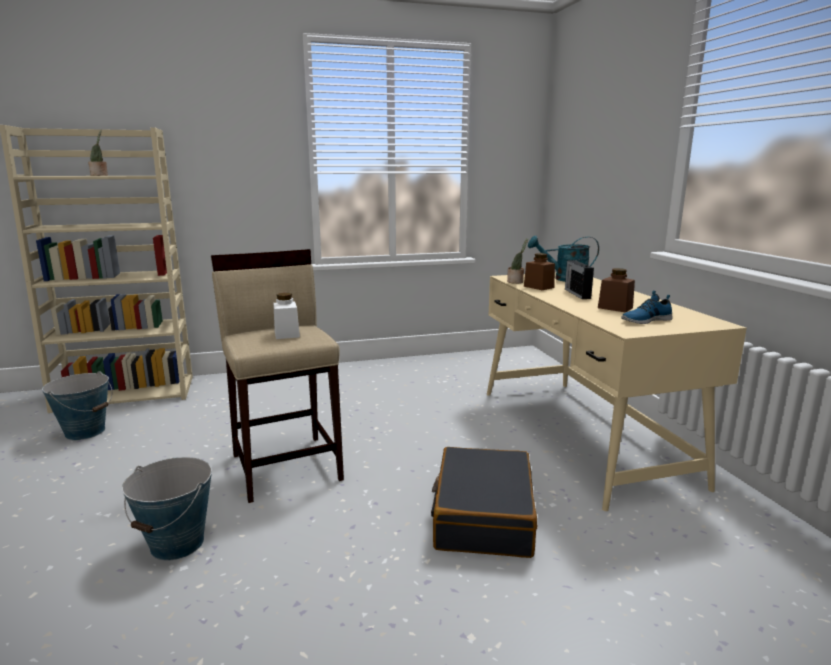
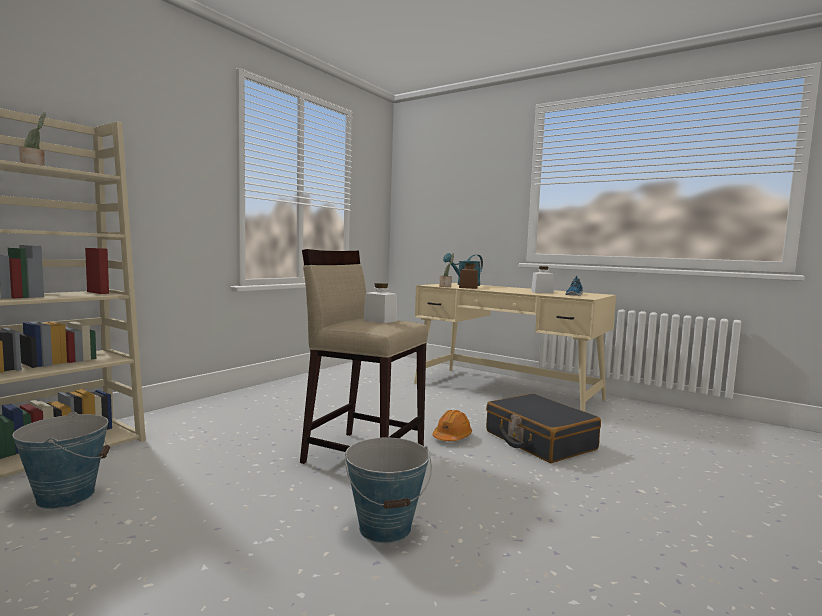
camera: 40 degrees left, 10 degrees down
(397, 475) = (452, 437): none -> orange hard hat
(577, 293) = (499, 289): radio -> none
(615, 308) = (542, 292): brown jar -> white jar

